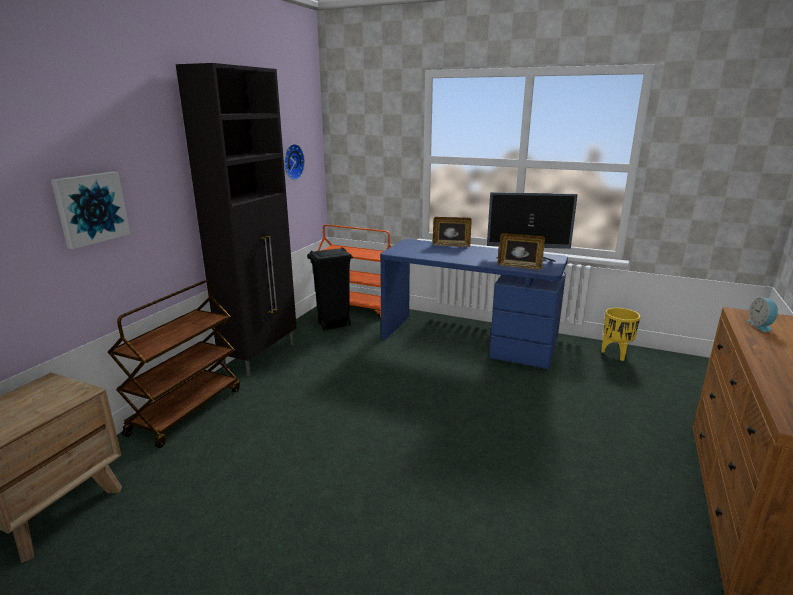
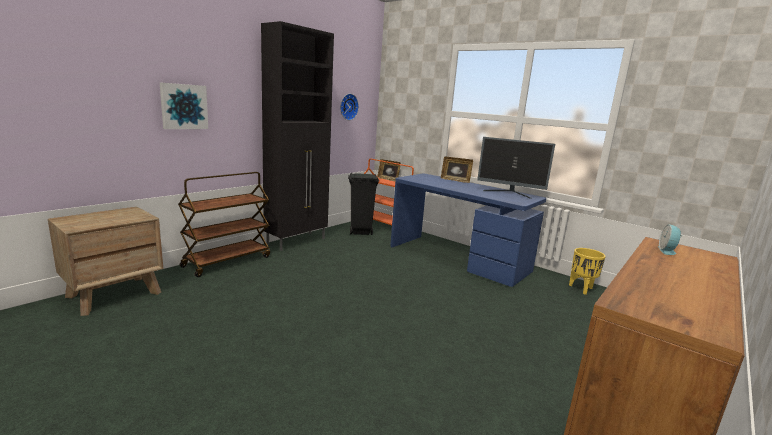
camera: 15 degrees right, 5 degrees down
(519, 266) = (497, 197): picture frame -> picture frame (388, 179)

